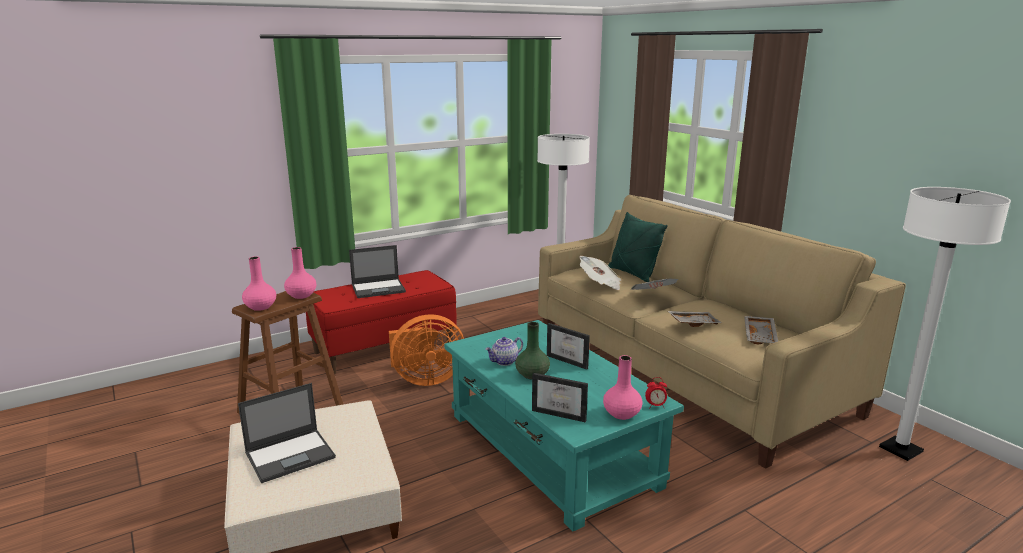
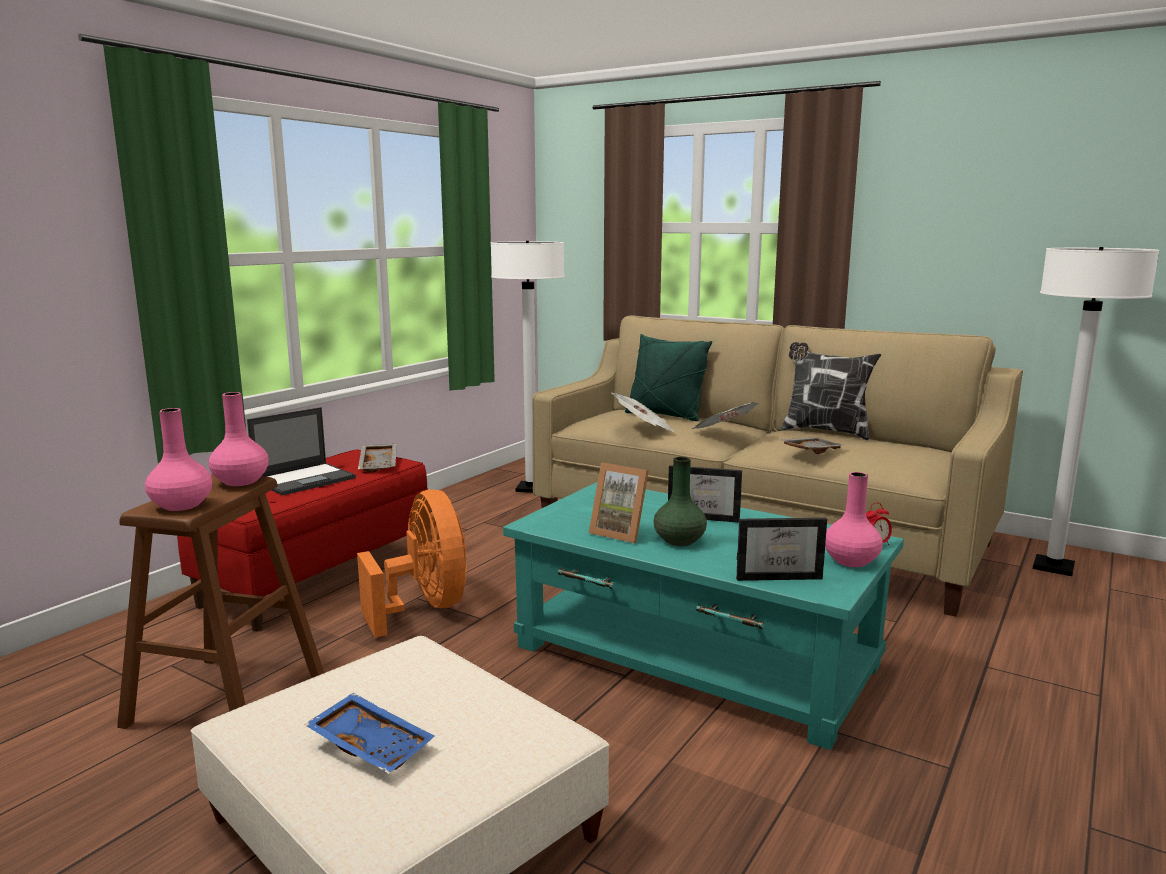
camera: 25 degrees left, 5 degrees down
(291, 455) = (372, 744): laptop -> blue tray
(425, 379) = (425, 607): orange fan -> orange fan turned 75 degrees counterclockwise
(504, 362) = (621, 533): teapot -> picture frame
(732, 307) = (825, 432): none -> pillow
(761, 336) = (898, 453): grey tray -> grey tray (379, 464)

